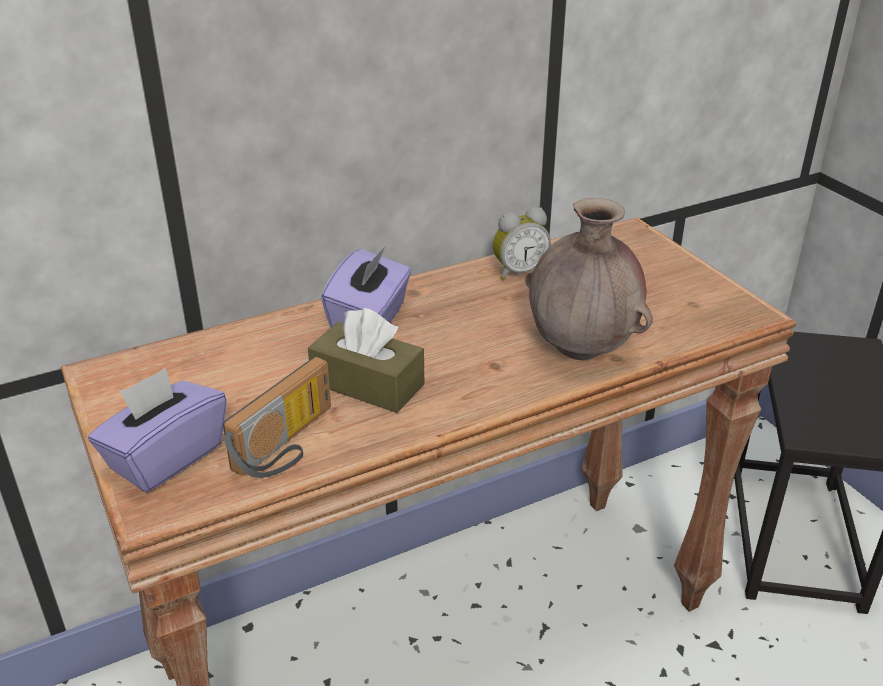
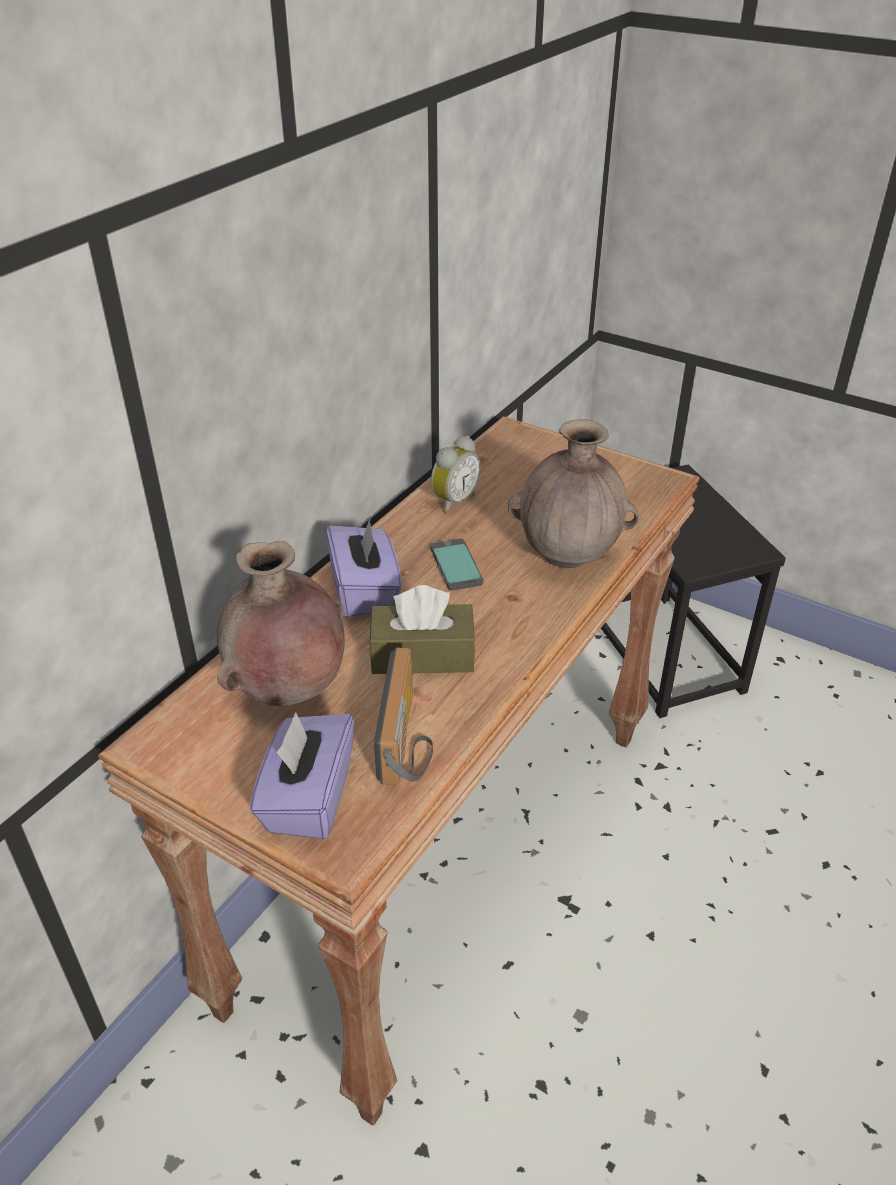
camera: 30 degrees left, 5 degrees up
(233, 372) = (288, 691): none -> brown vase
(468, 323) = (455, 566): none -> phone

